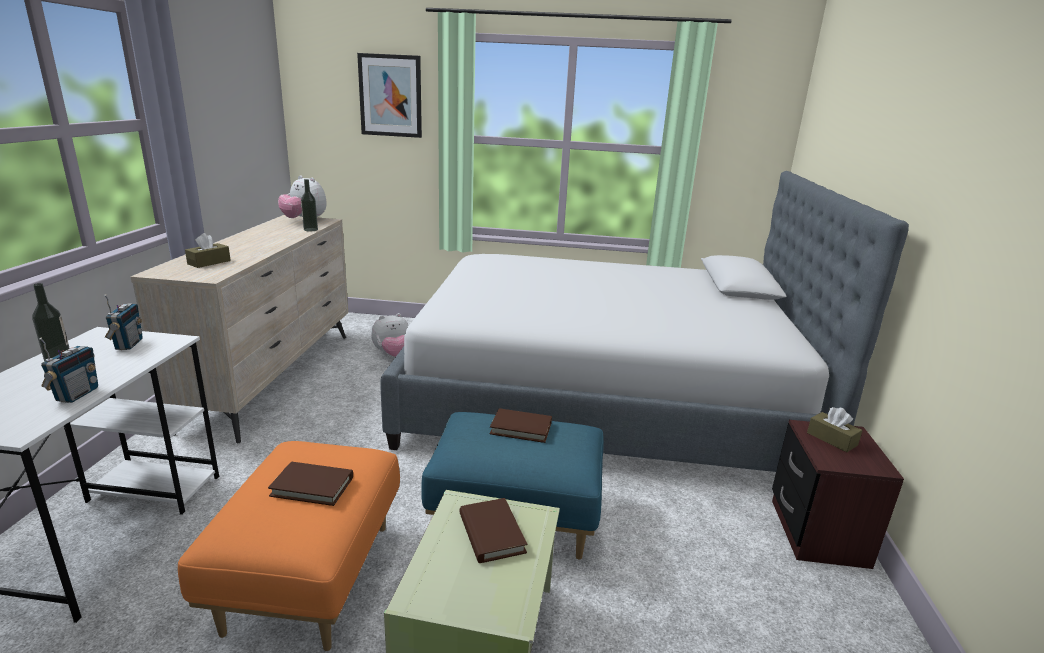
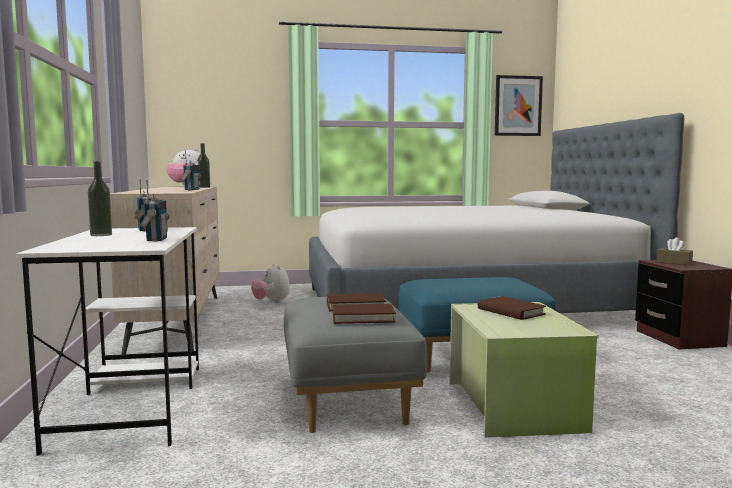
camera: 15 degrees left, 15 degrees down
(209, 262) = (159, 191): brown tissue box -> none
(261, 253) = (191, 190): none -> radio
(310, 576) = (346, 399): orange ottoman -> grey ottoman
(390, 96) = (245, 91): picture -> picture (518, 106)
(393, 355) = (271, 302): plush toy -> plush toy turned 105 degrees clockwise
(521, 428) = (467, 279): brown book -> brown book (363, 317)

